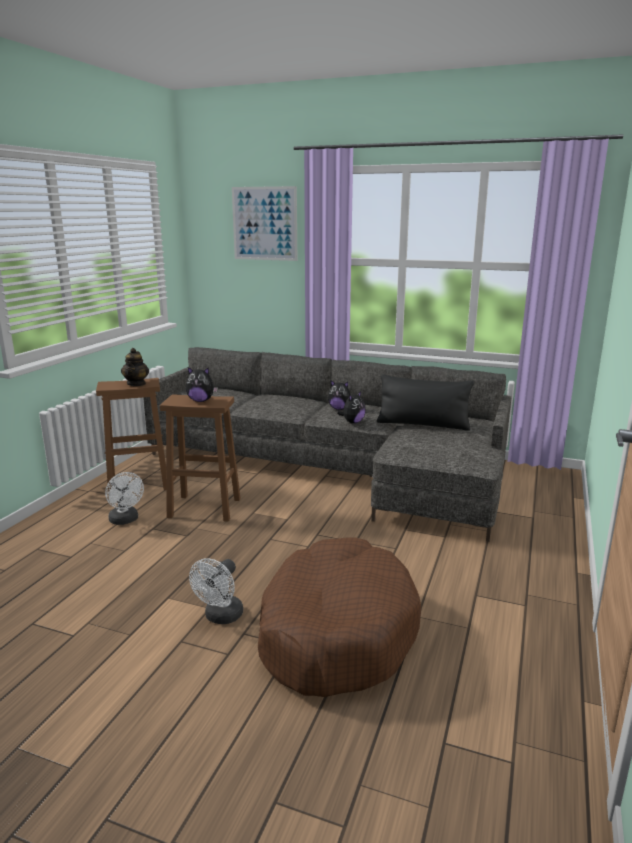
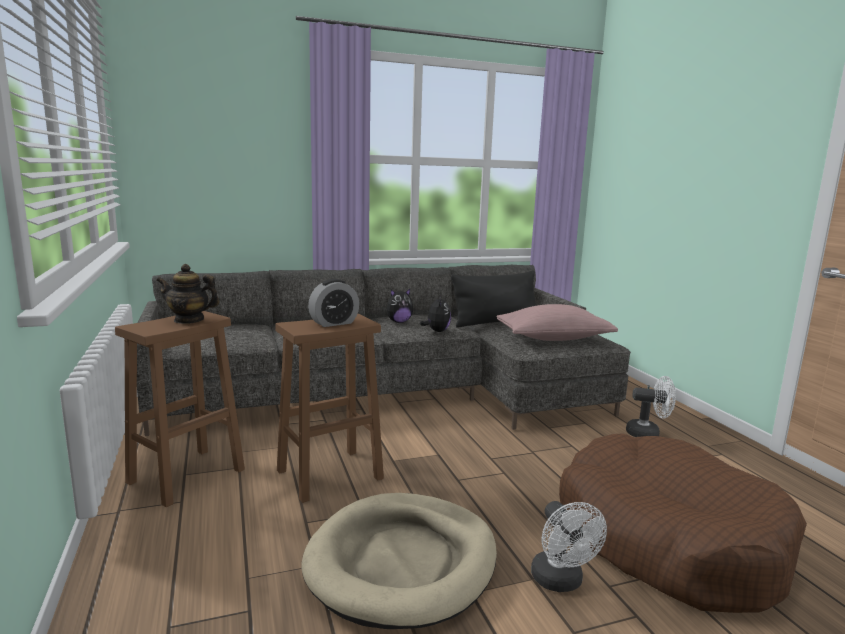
camera: 40 degrees left, 5 degrees down
(125, 520) = (250, 527): white fan -> white fan (648, 433)
(136, 384) = (189, 320): teapot -> teapot turned 135 degrees clockwise
(162, 568) = (402, 562): none -> beige dog bed
(201, 401) = (334, 323): plush toy -> alarm clock
(264, 223) = (246, 109): picture -> none
(436, 450) = (553, 338): none -> pink pillow

